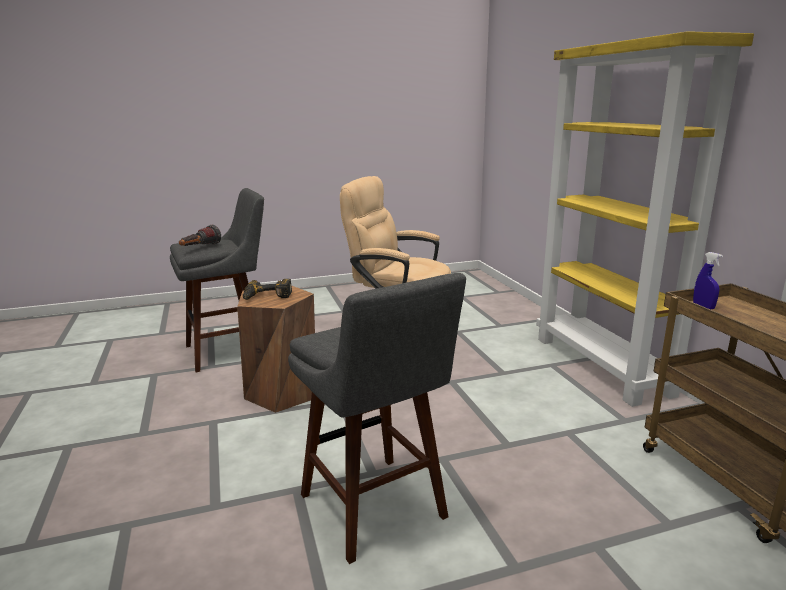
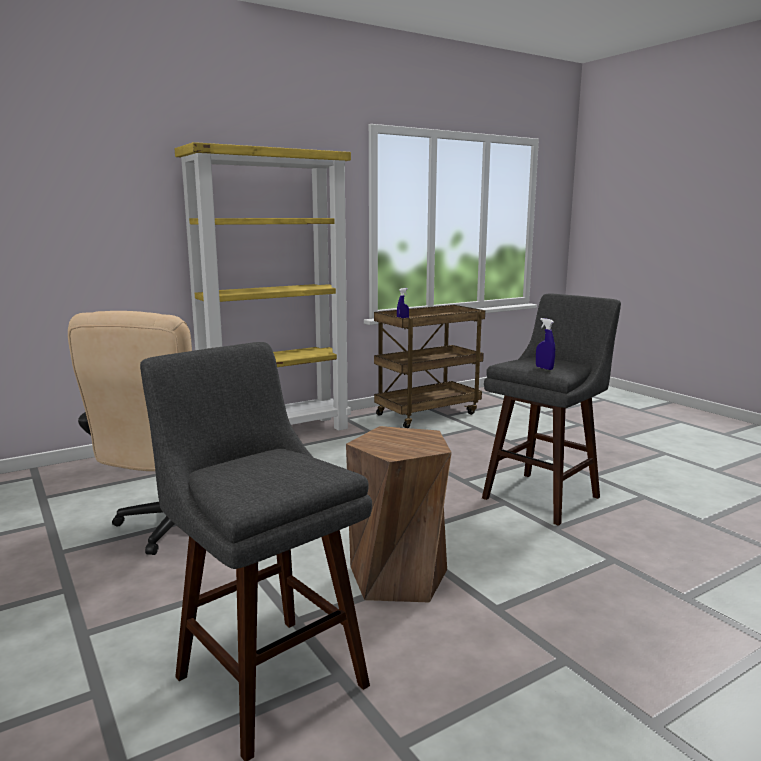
camera: 105 degrees left, 5 degrees down
(200, 248) = (299, 467): flashlight -> none
(266, 297) = (409, 443): power drill -> none
(335, 331) = (544, 368): none -> blue spray bottle

